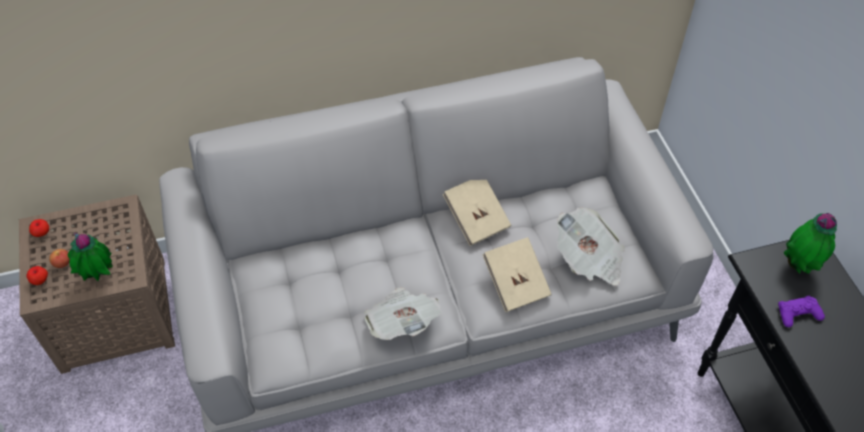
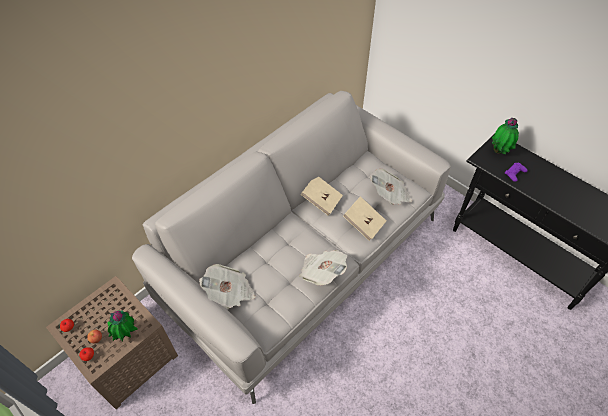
camera: 30 degrees left, 0 degrees up
(258, 288) = (230, 293): none -> newspaper

